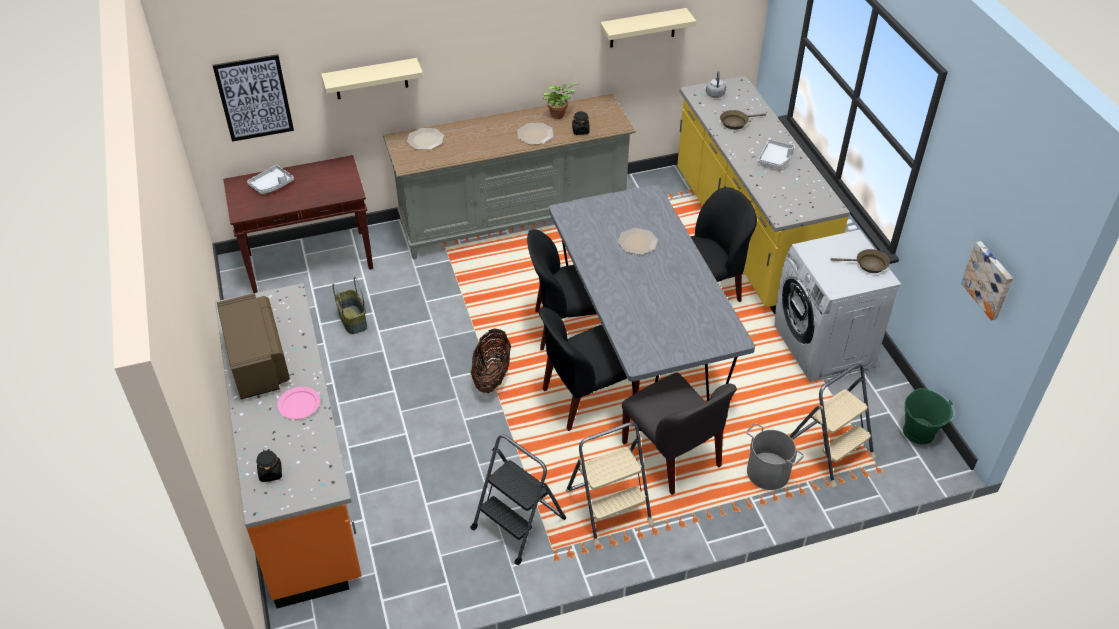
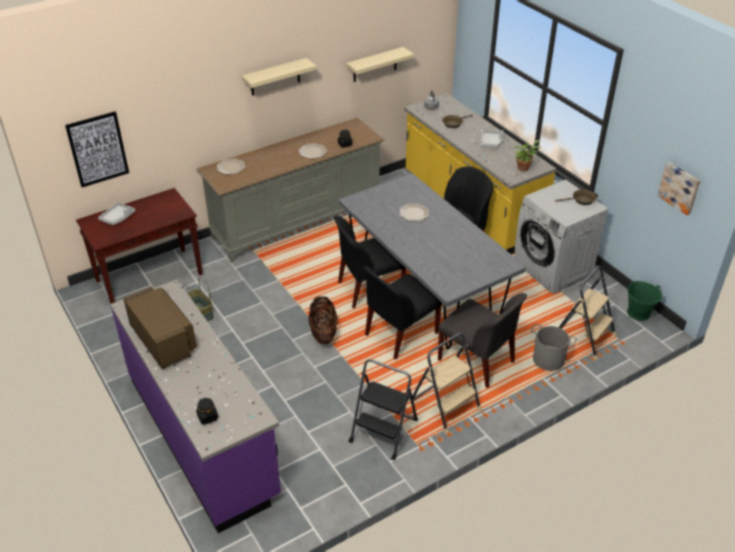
camera: 15 degrees left, 5 degrees down
(299, 404) = (210, 364): pink plate -> none
(302, 481) = (203, 436): orange counter -> purple counter
(371, 79) = (185, 124): beige shelf -> beige shelf (275, 77)
(559, 114) = (324, 136): potted plant -> potted plant (523, 167)

